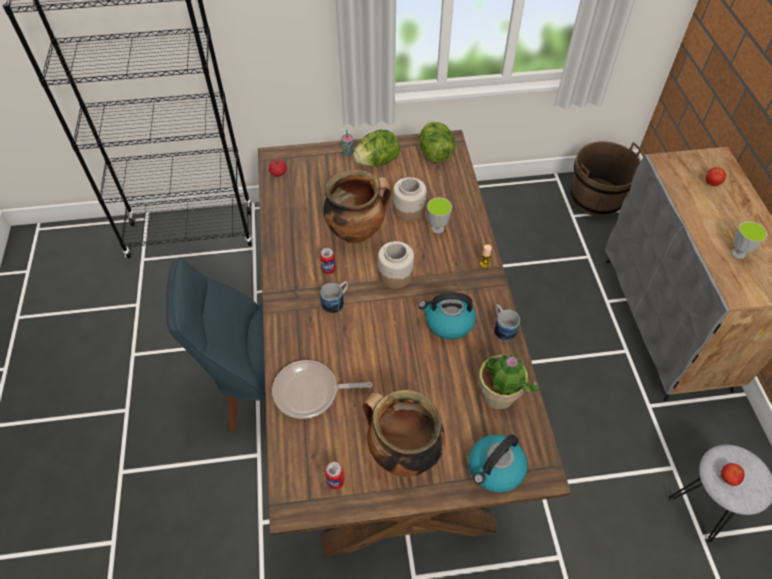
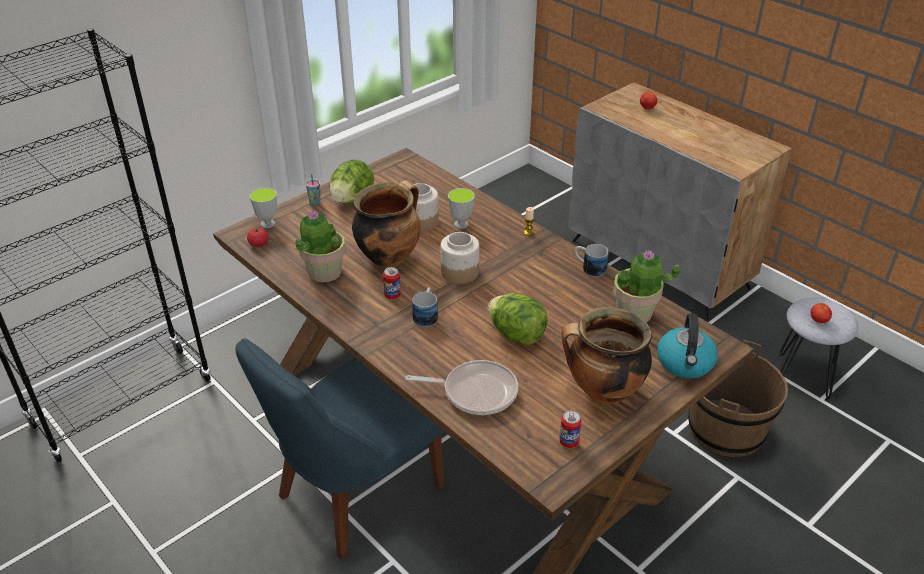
camera: 35 degrees left, 15 degrees down
(300, 222) = (324, 272): none -> potted plant
(310, 392) = (475, 392): frying pan -> frying pan turned 135 degrees counterclockwise
(435, 153) = (400, 173): lettuce -> lettuce (516, 335)
(448, 322) = (542, 285): kettle -> none
(596, 198) = (521, 198): brown bucket -> brown bucket (726, 429)
(738, 253) = (710, 143): cup -> cup (268, 224)

